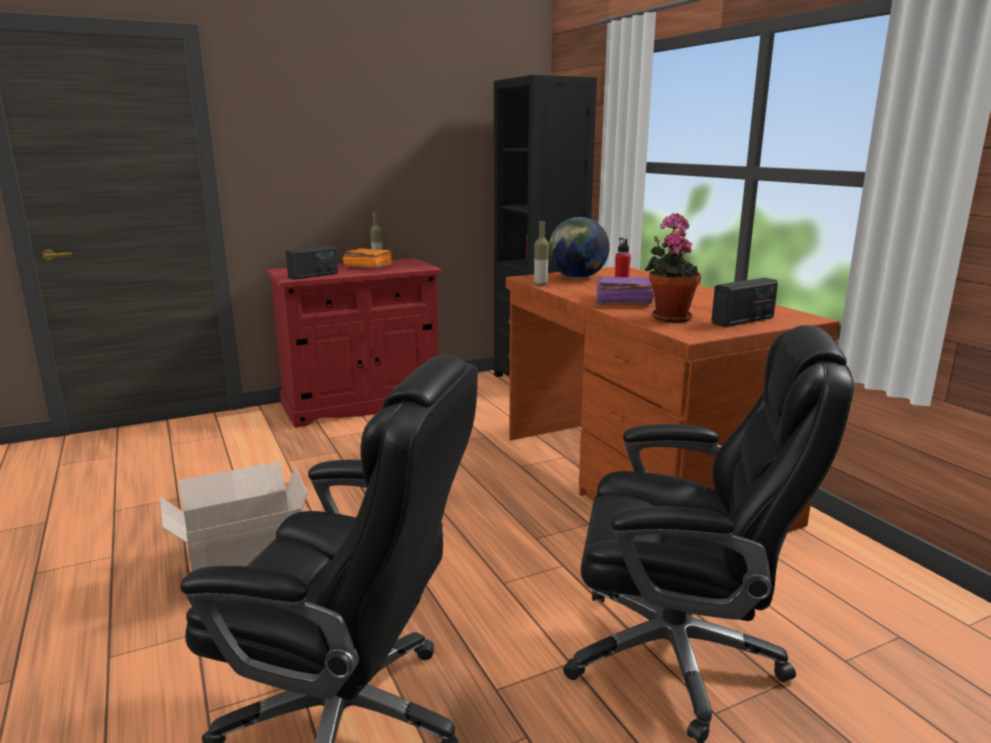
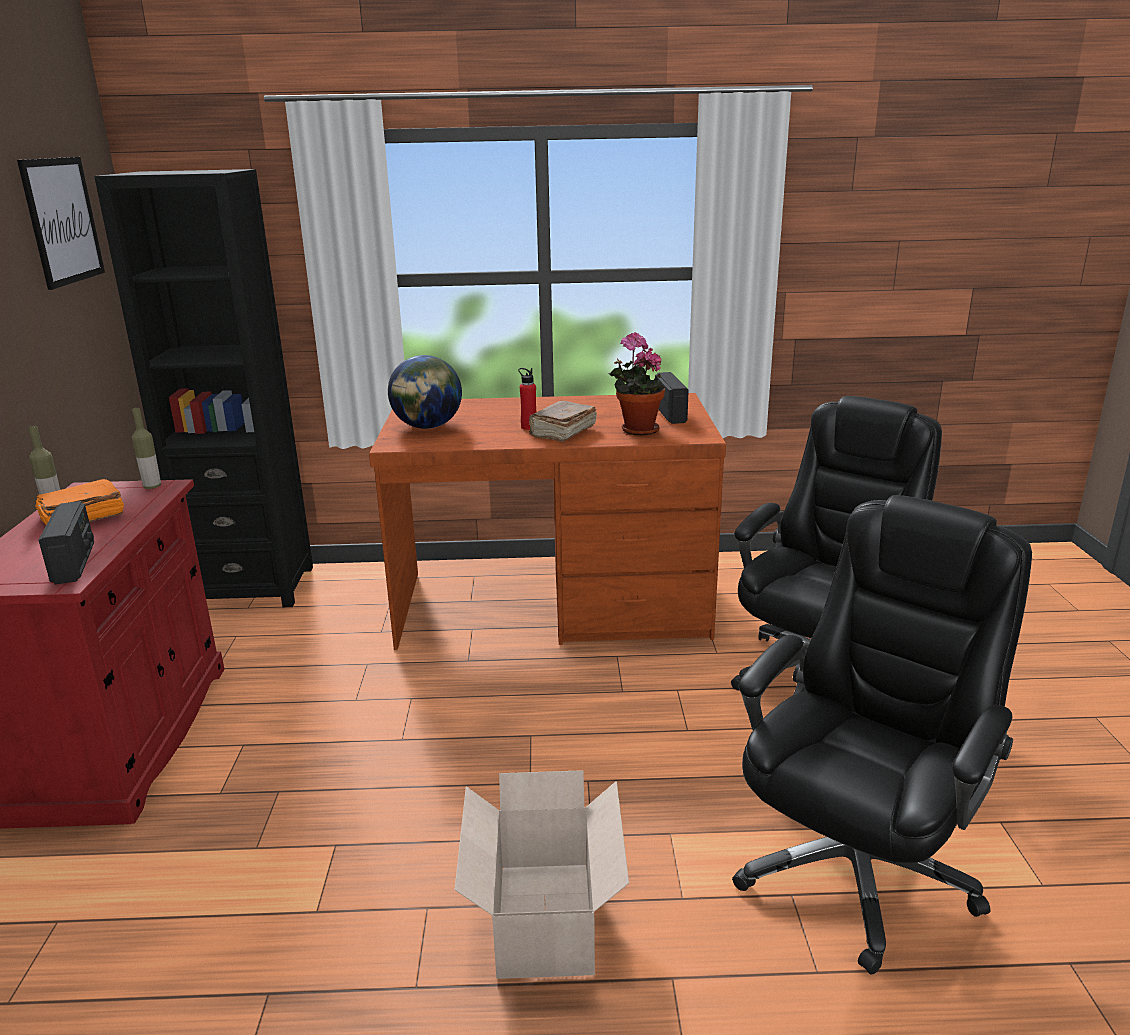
camera: 65 degrees left, 5 degrees up
(472, 108) = (62, 221): none -> picture
(540, 284) = (439, 446): bottle -> bottle (152, 486)
(623, 302) = (562, 432): purple book -> brown book

